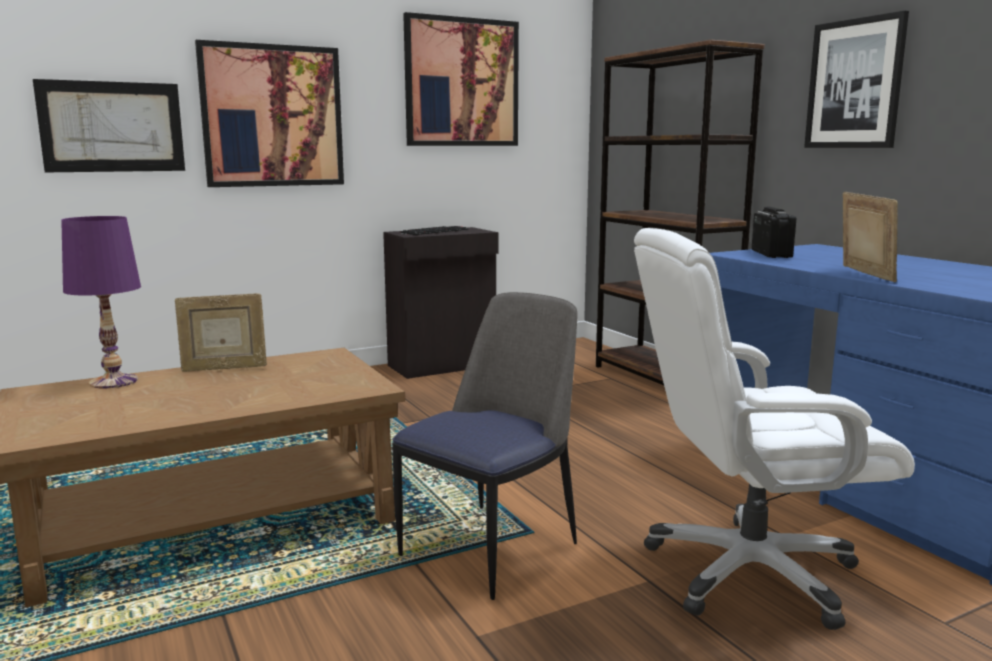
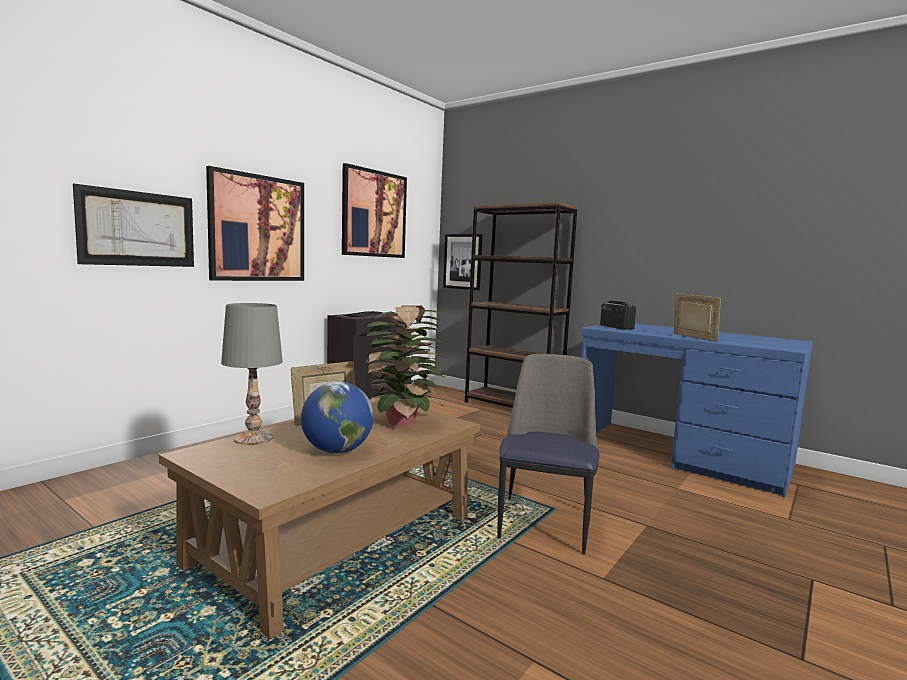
camera: 25 degrees left, 5 degrees down
(113, 382) = (254, 438): purple table lamp -> grey table lamp
(169, 405) = (337, 451): none -> globe
(306, 379) = (401, 422): none -> potted plant
(748, 572) = (685, 511): white office chair -> none
(854, 84) = (638, 234): picture -> picture (462, 261)

